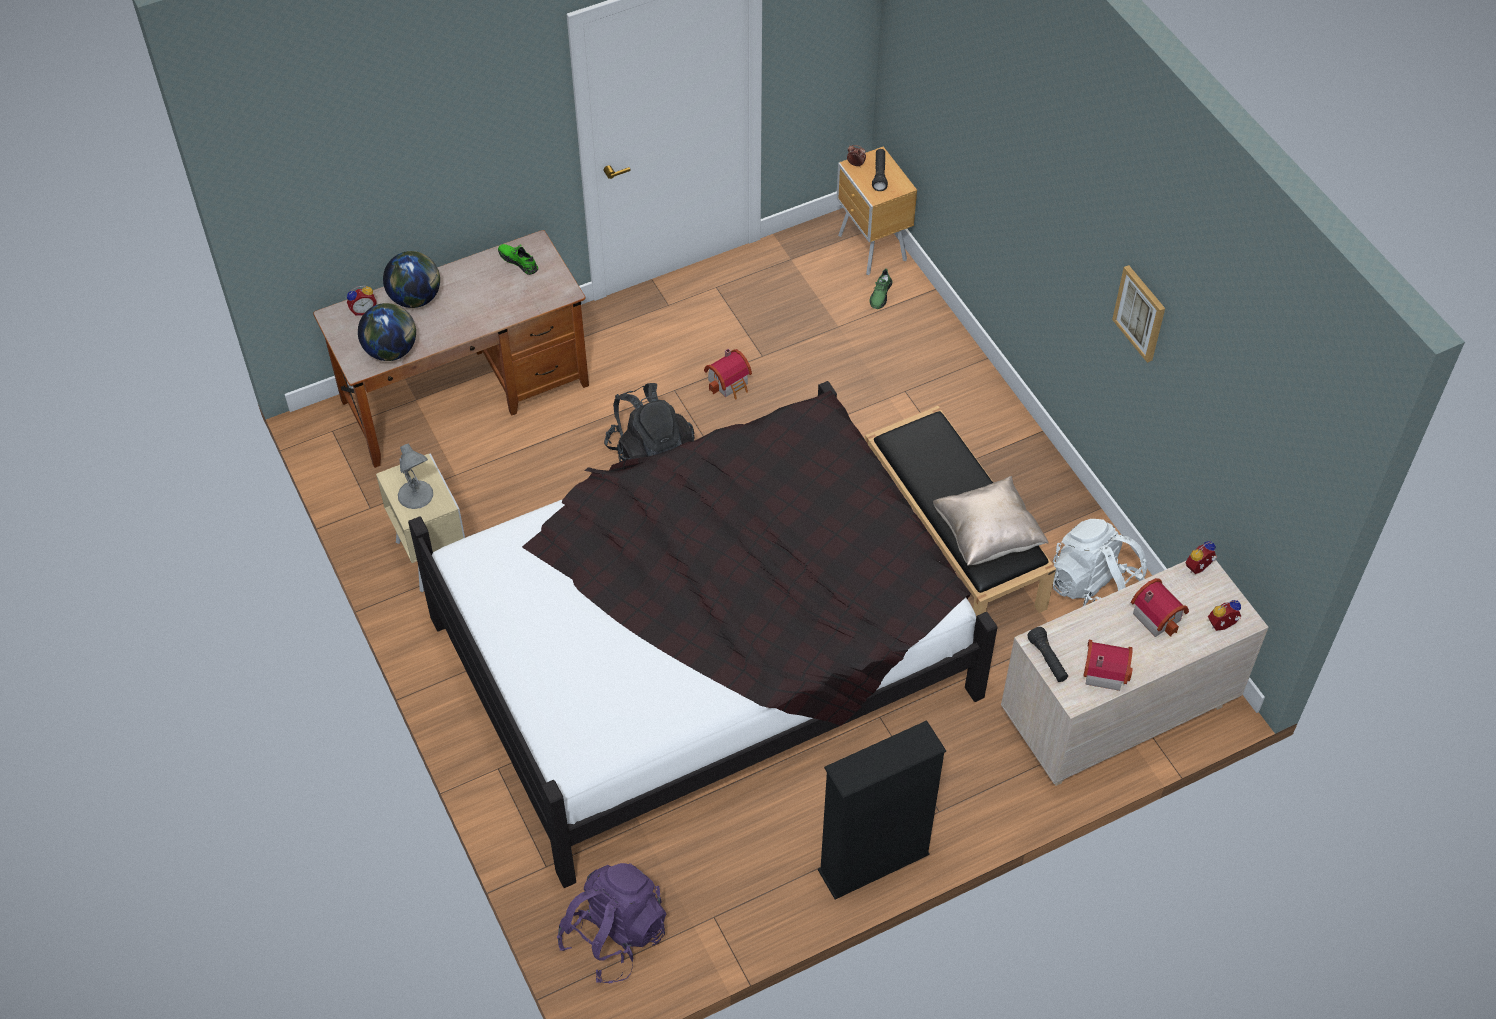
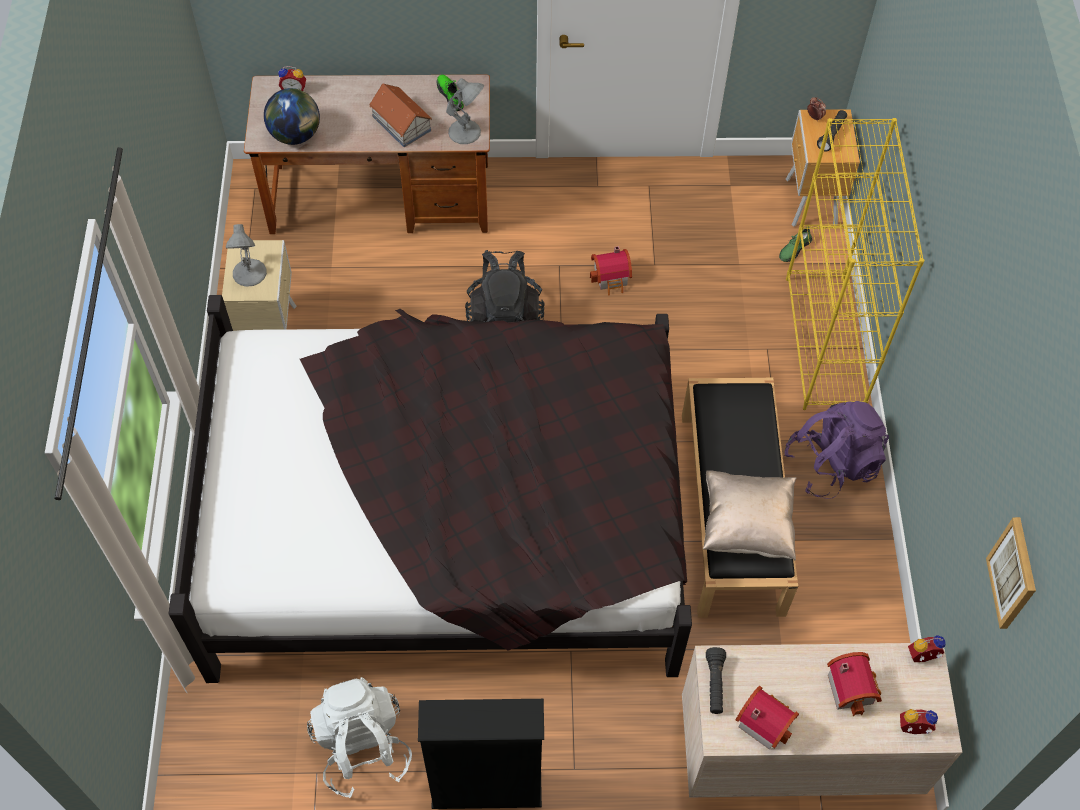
camera: 25 degrees right, 5 degrees up
(415, 298) = (344, 96): globe -> none
(488, 303) = (401, 124): none -> toy house
(554, 289) = (466, 132): none -> grey table lamp
(614, 936) = (222, 748): purple backpack -> purple backpack (831, 464)
(952, 366) = (825, 343): none -> yellow bookcase
(1094, 591) = (841, 618): white backpack -> white backpack (362, 747)
(1140, 313) = (970, 374): picture -> picture (1013, 573)

